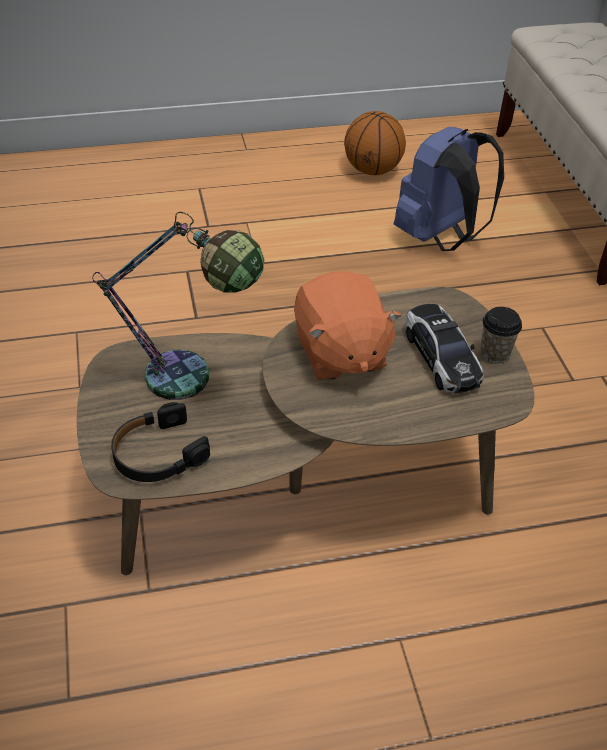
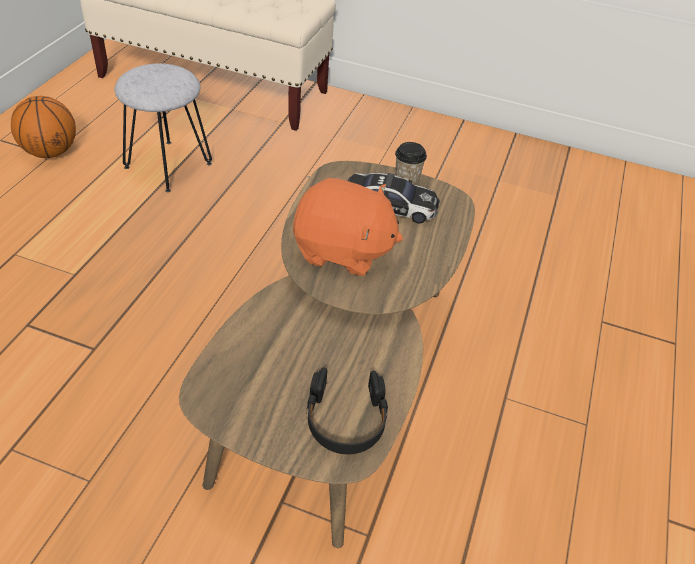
camera: 60 degrees left, 0 degrees up
(194, 384) = (283, 357): table lamp -> none
(439, 237) = (169, 166): blue backpack -> grey stool

